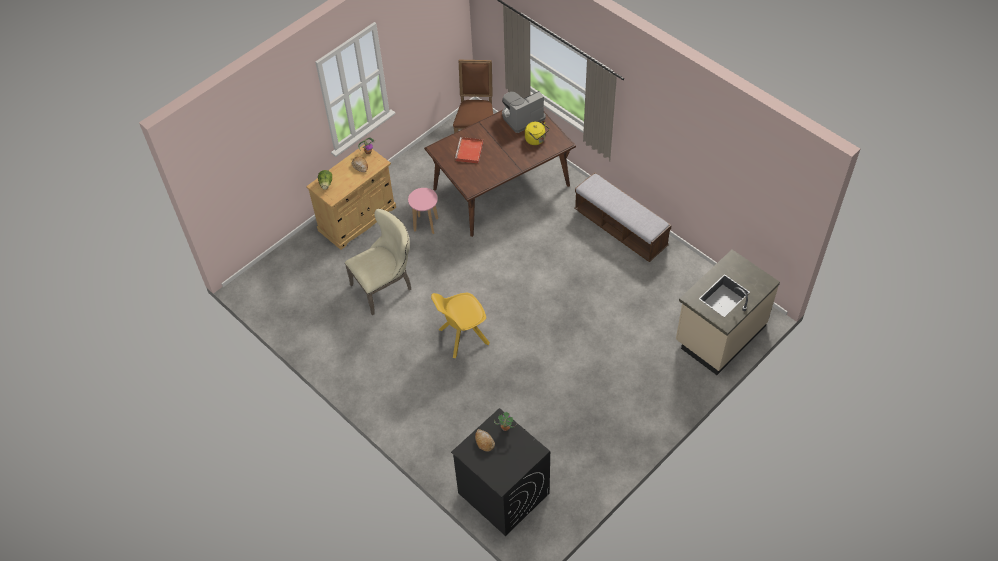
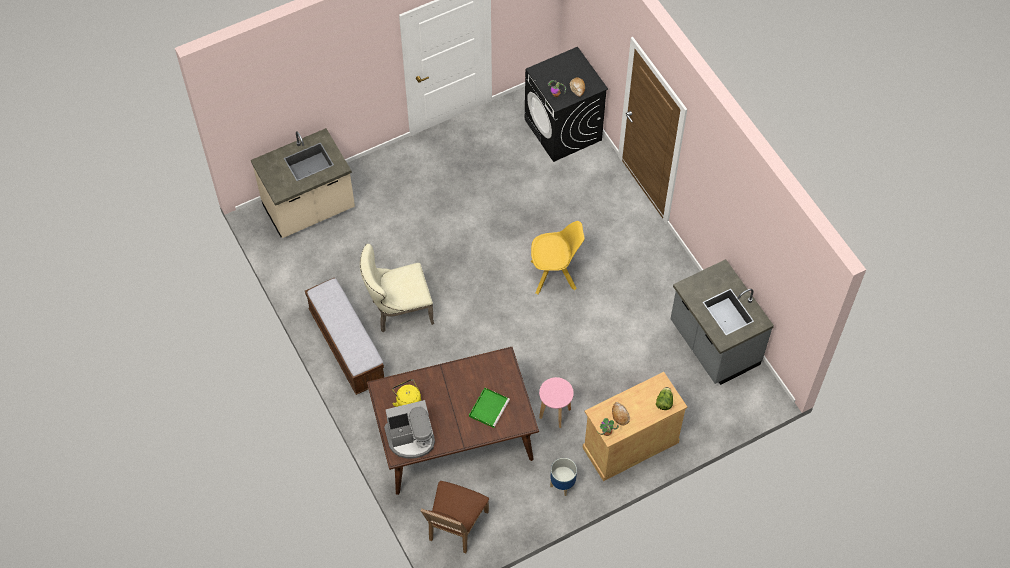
camera: 165 degrees left, 5 degrees up
(301, 314) = (713, 345): none -> grey counter
(385, 286) = (618, 351): beige chair -> beige chair (398, 311)
(404, 179) = (562, 484): none -> planter
(469, 152) = (489, 407): red tray -> green tray

